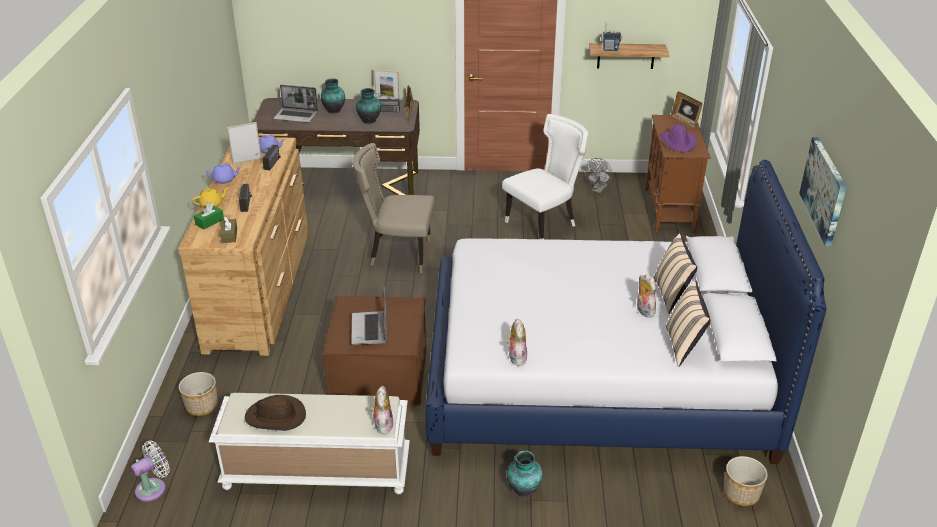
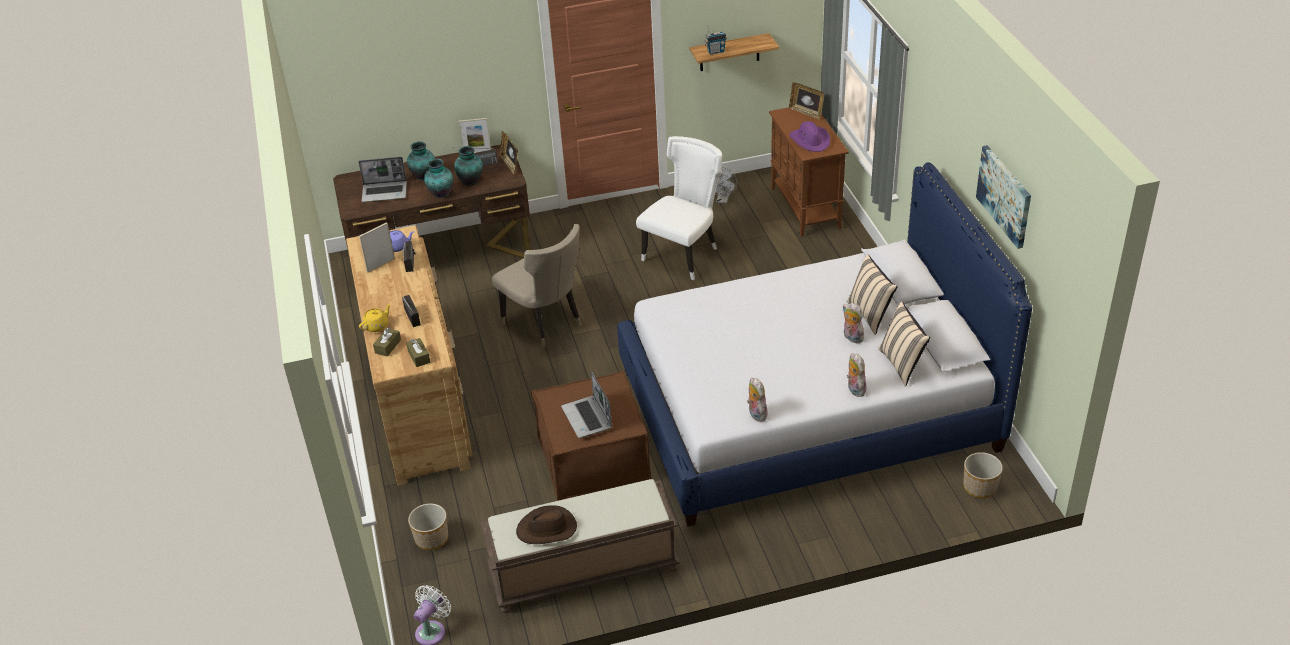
camera: 15 degrees left, 5 degrees up
(209, 222) = (388, 346): green tissue box -> brown tissue box
(225, 179) = (371, 293): purple teapot -> none
(315, 471) = (583, 571): white bench -> brown bench
(382, 424) = (652, 510): plush toy -> plush toy (854, 389)
(397, 254) = (546, 324): beige chair -> beige chair turned 120 degrees counterclockwise
(523, 490) = (787, 536): vase -> vase (440, 194)

